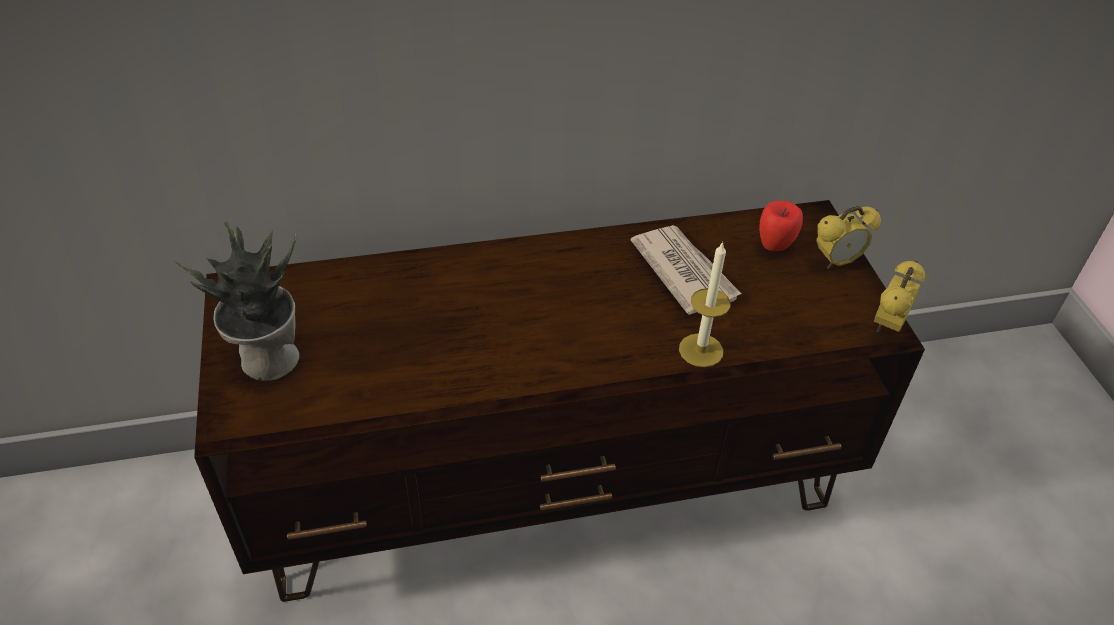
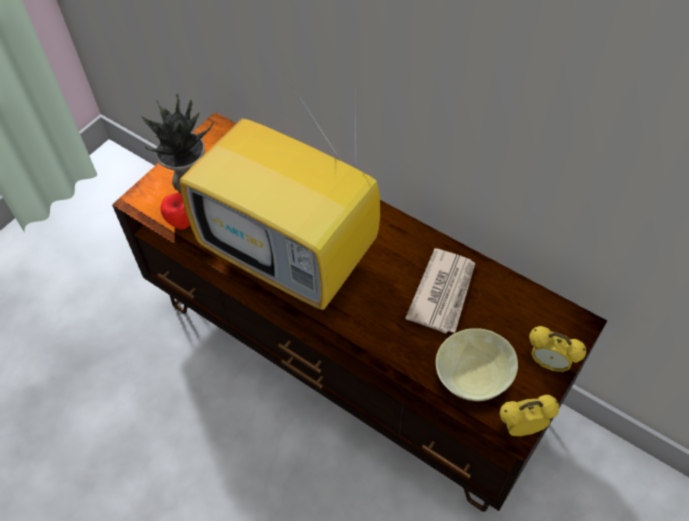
camera: 50 degrees right, 10 degrees up
(501, 346) = (293, 256): none -> television
(701, 350) = (388, 345): candle -> none
(774, 246) = (521, 321): apple -> apple (181, 224)
(801, 320) = (471, 378): none -> beige bowl

